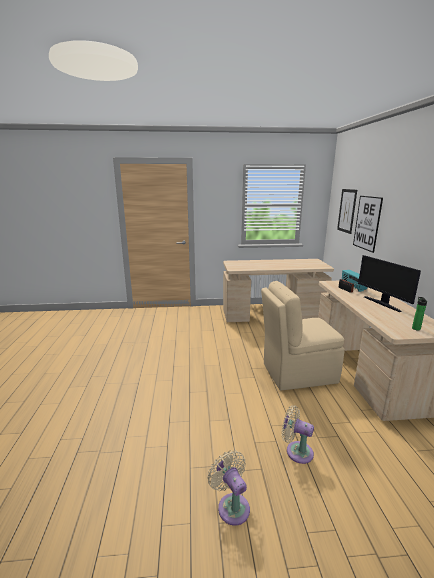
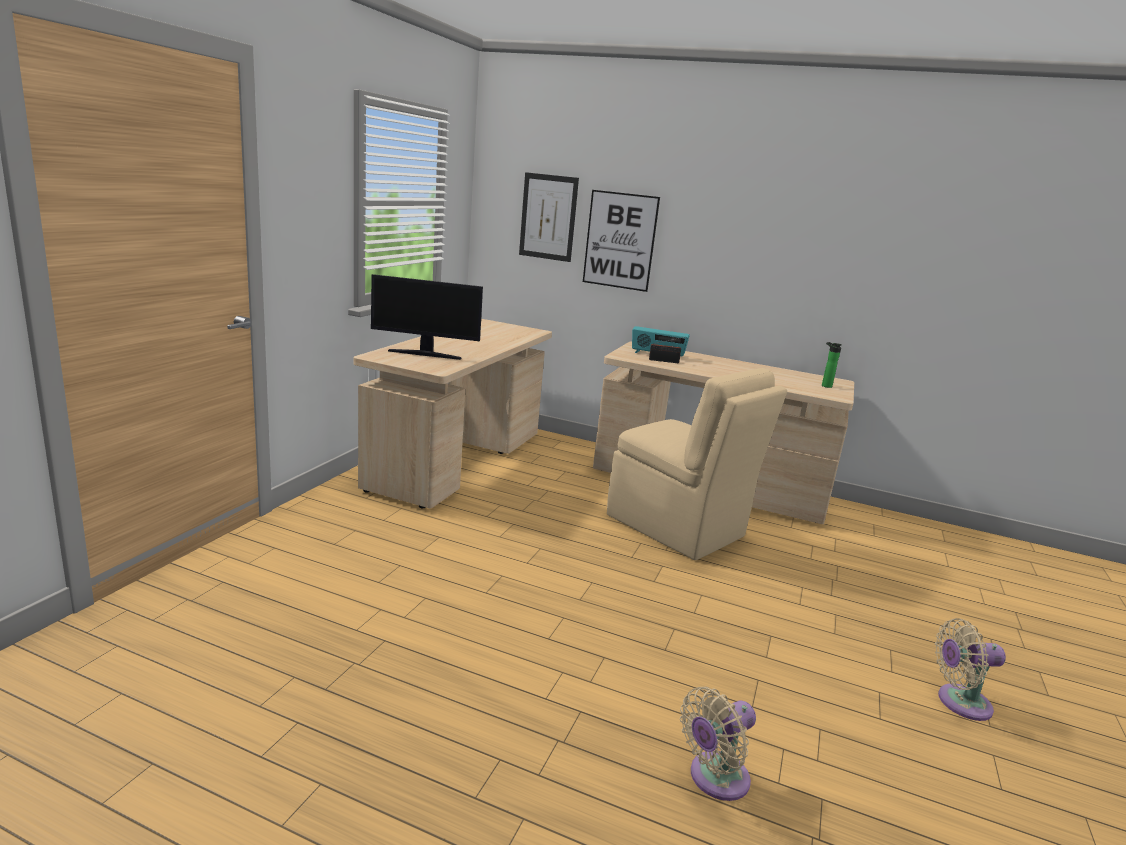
camera: 65 degrees left, 0 degrees up
(296, 451) = (860, 607): beige fan -> beige fan (714, 779)
(297, 373) = (677, 527): beige chair -> beige chair turned 60 degrees counterclockwise
(382, 303) = (736, 368): monitor -> monitor (425, 354)

